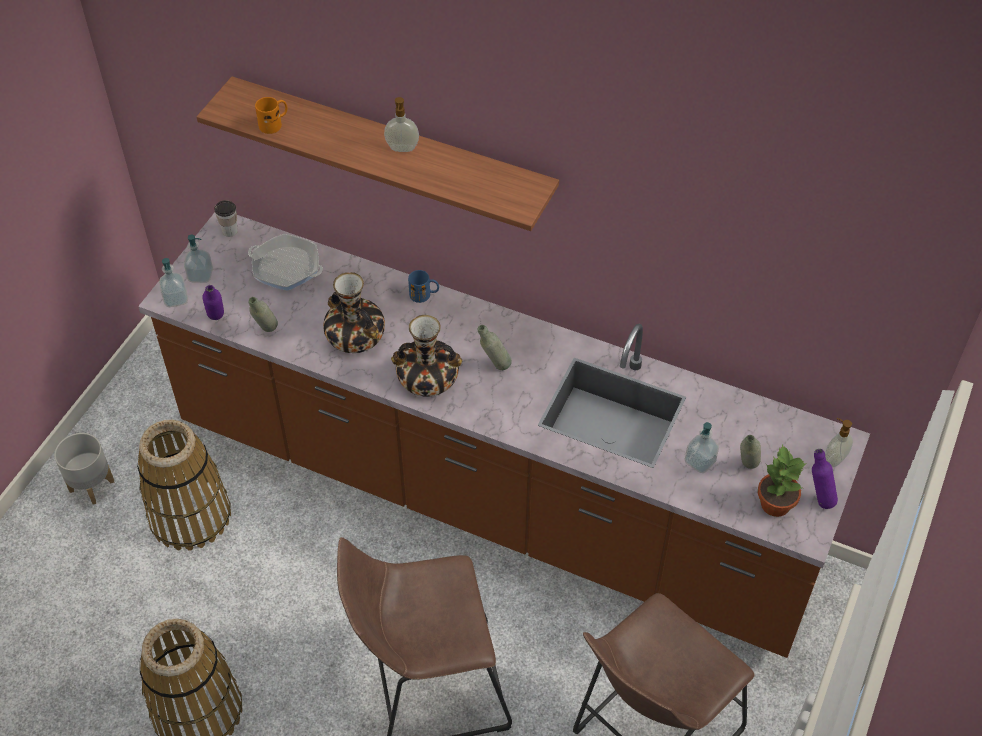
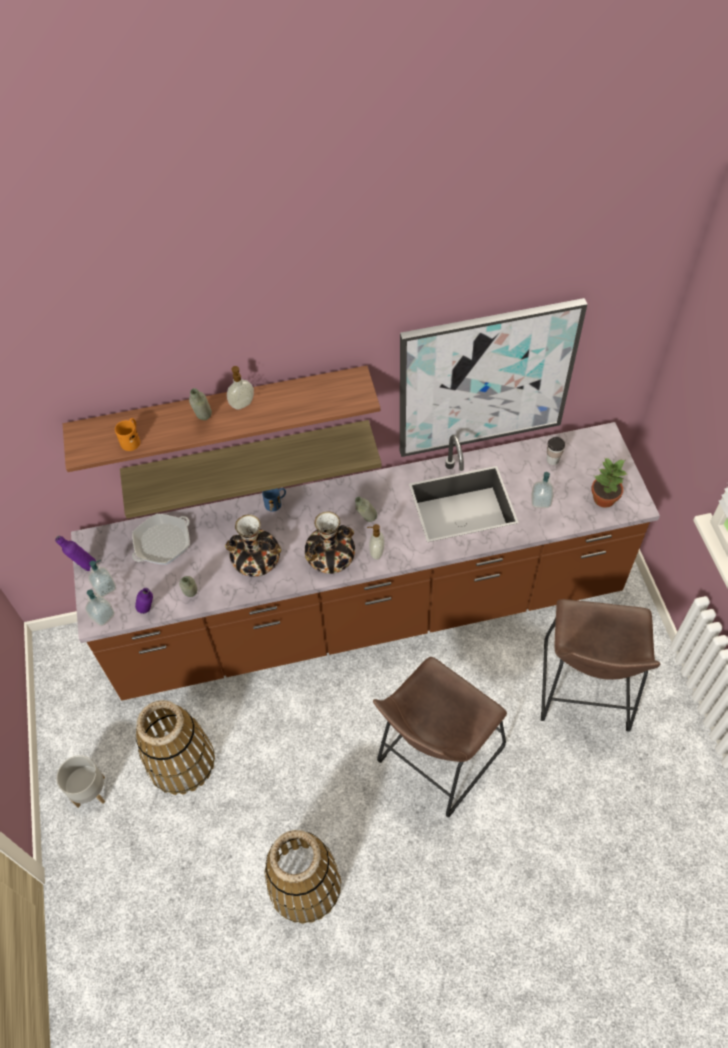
camera: 35 degrees left, 5 degrees up
(230, 231) = (96, 543): cup -> cup (552, 460)
(286, 267) = (162, 543): frying pan -> frying pan turned 150 degrees clockwise
(414, 227) = (249, 459): none -> shelf
(702, 277) = (485, 379): none -> picture
(746, 469) = (569, 488): grey bottle -> grey bottle (204, 421)
(818, 499) = (623, 480): purple bottle -> purple bottle (83, 566)
(834, 459) = (610, 450): soap dispenser -> soap dispenser (376, 552)

